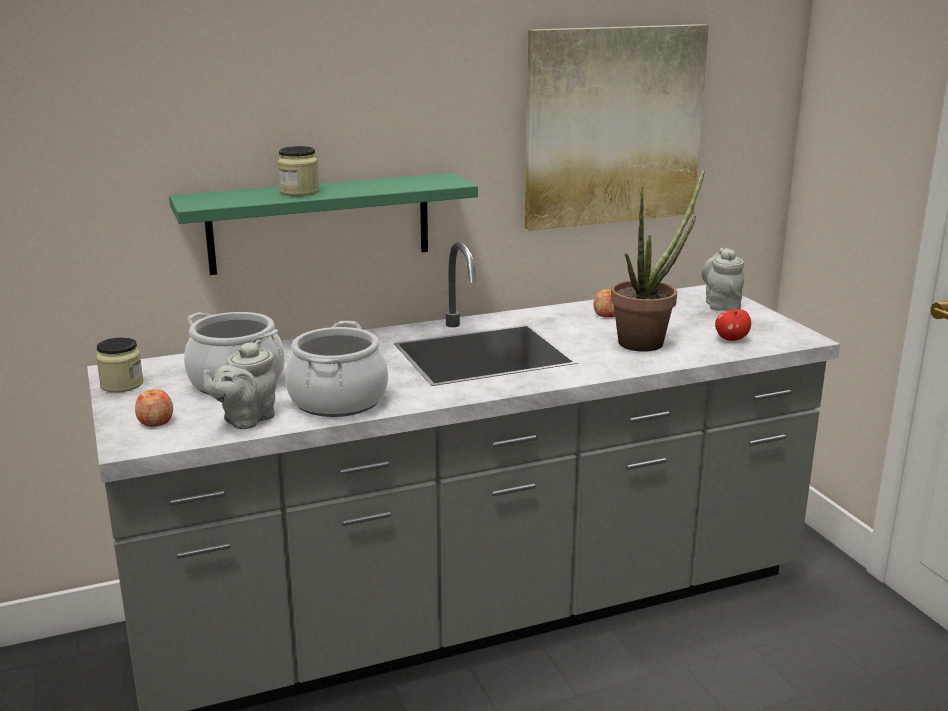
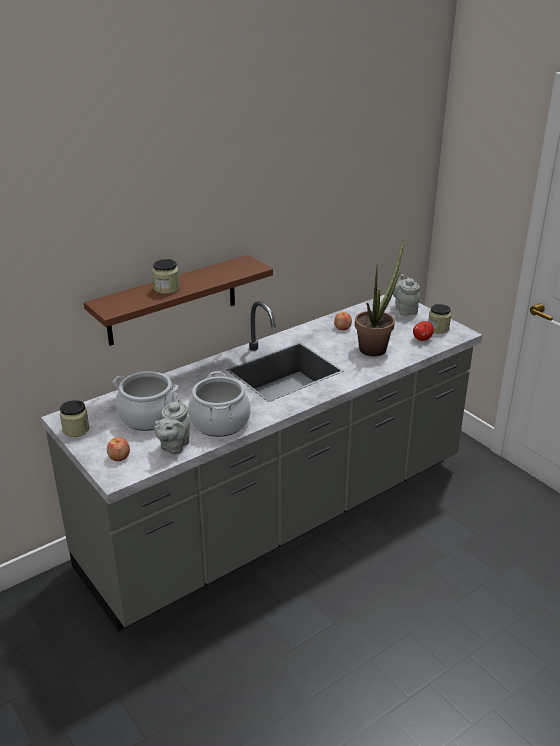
camera: 15 degrees left, 10 degrees up
(320, 223) = (172, 300): green shelf -> brown shelf
(613, 126) = (337, 208): picture -> none
(766, 330) = (438, 328): none -> jar

